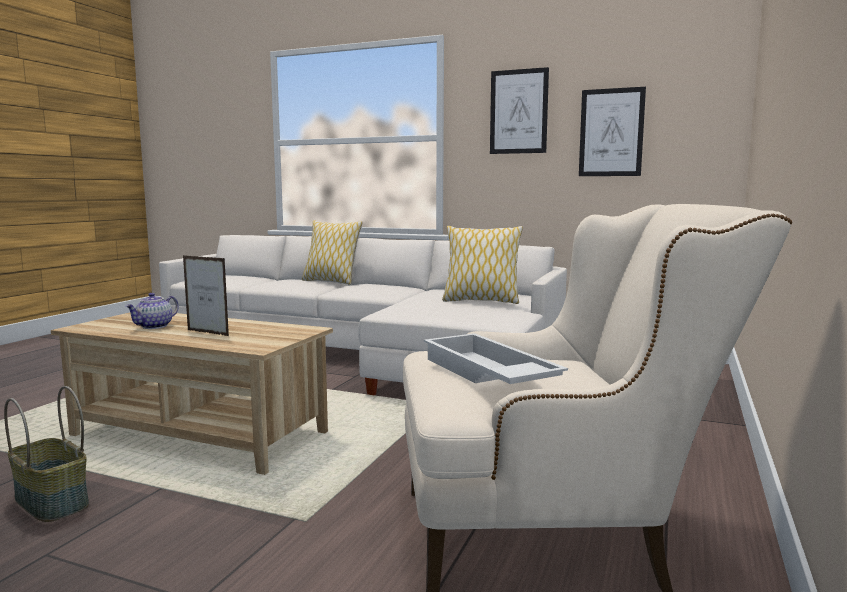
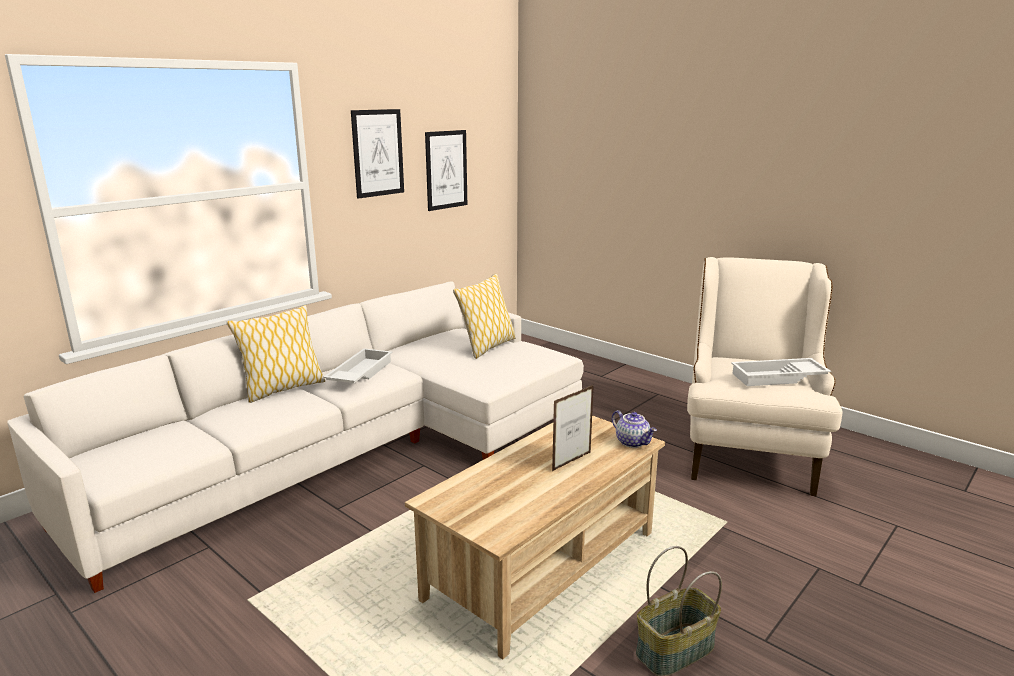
camera: 70 degrees left, 10 degrees up
(154, 326) = (524, 489): teapot -> teapot (633, 442)
(373, 286) = (359, 373): none -> white tray

